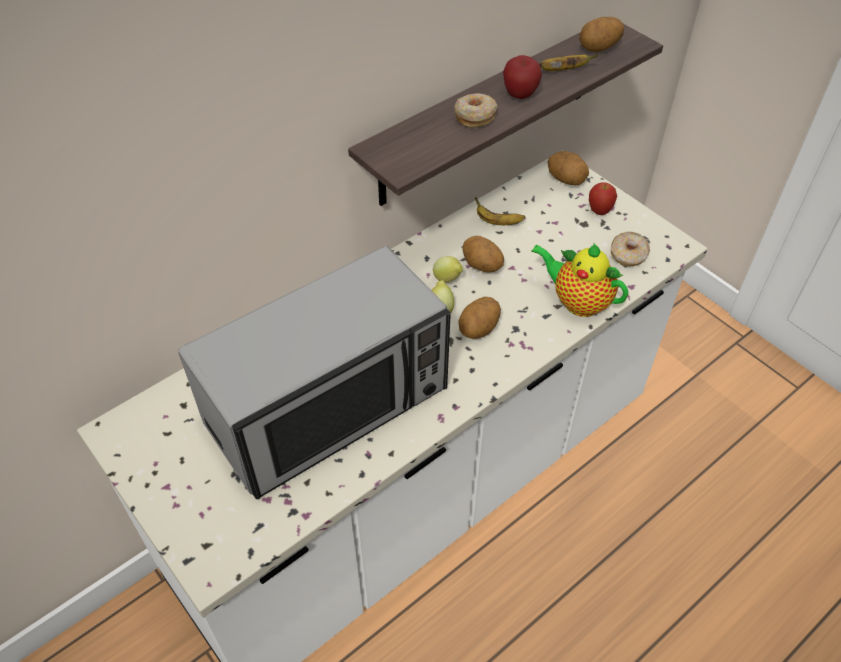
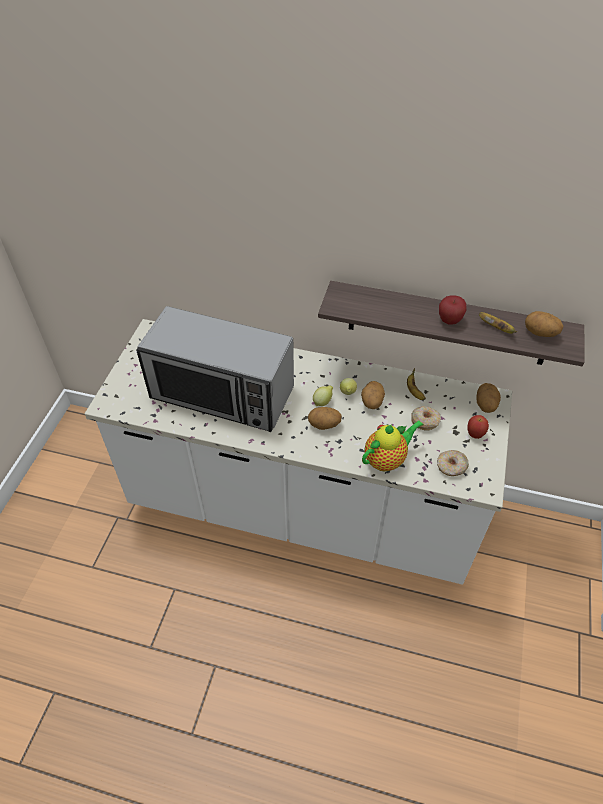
camera: 55 degrees right, 0 degrees up
(474, 116) = (408, 312): donut -> donut (425, 421)
(577, 301) = (386, 459): teapot -> teapot turned 60 degrees clockwise

